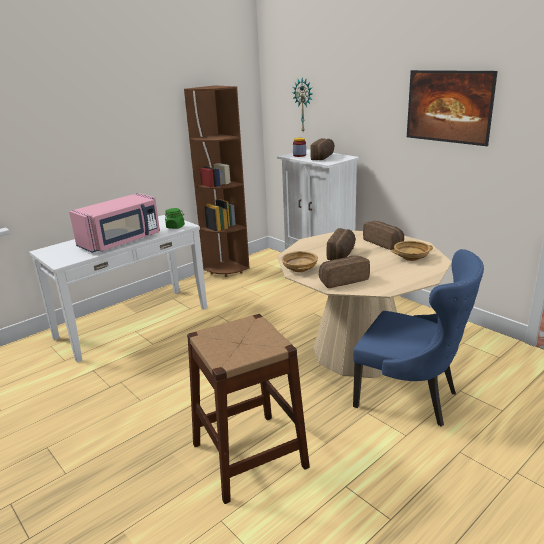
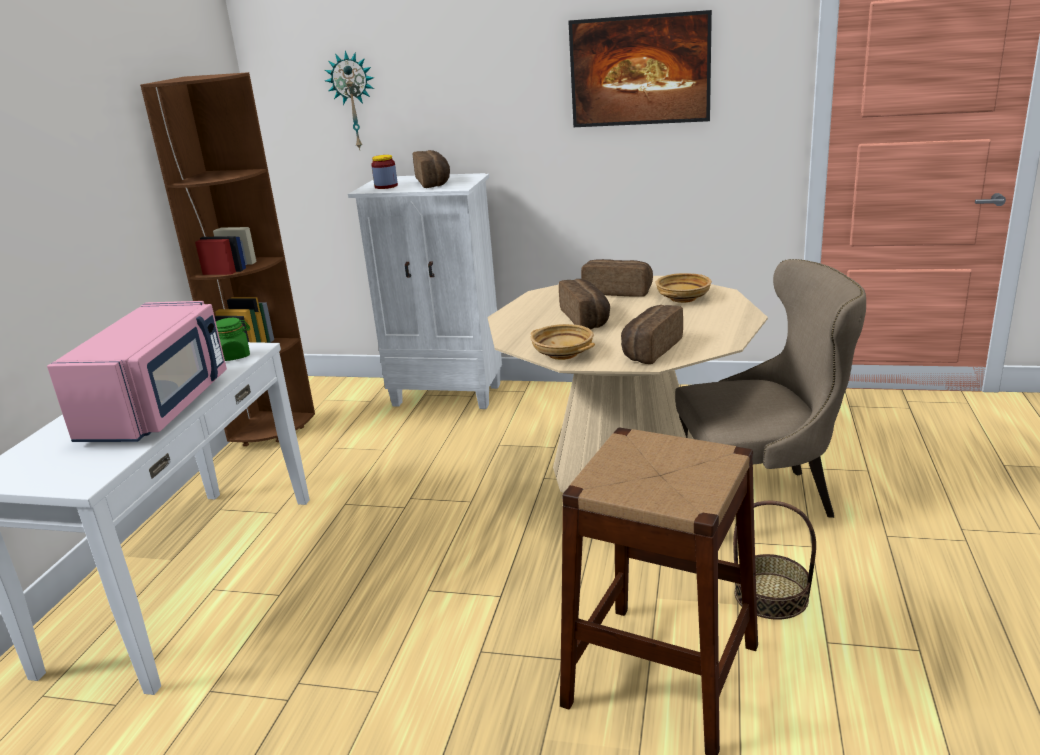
camera: 35 degrees left, 0 degrees up
(348, 448) = (771, 595): none -> basket
(410, 397) = (760, 500): blue chair -> beige chair

